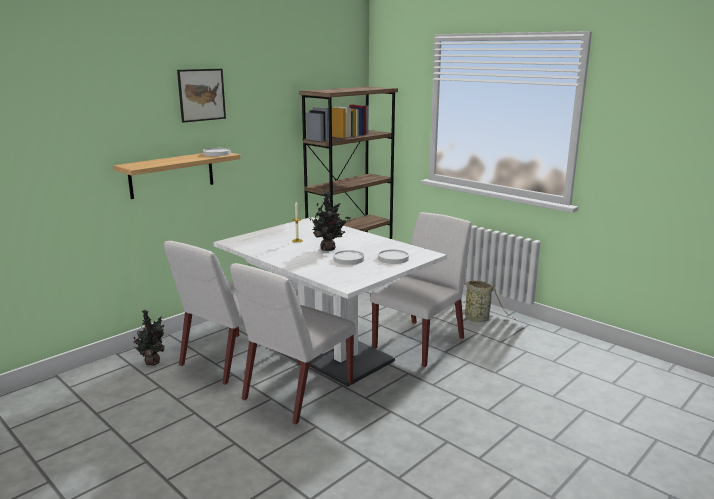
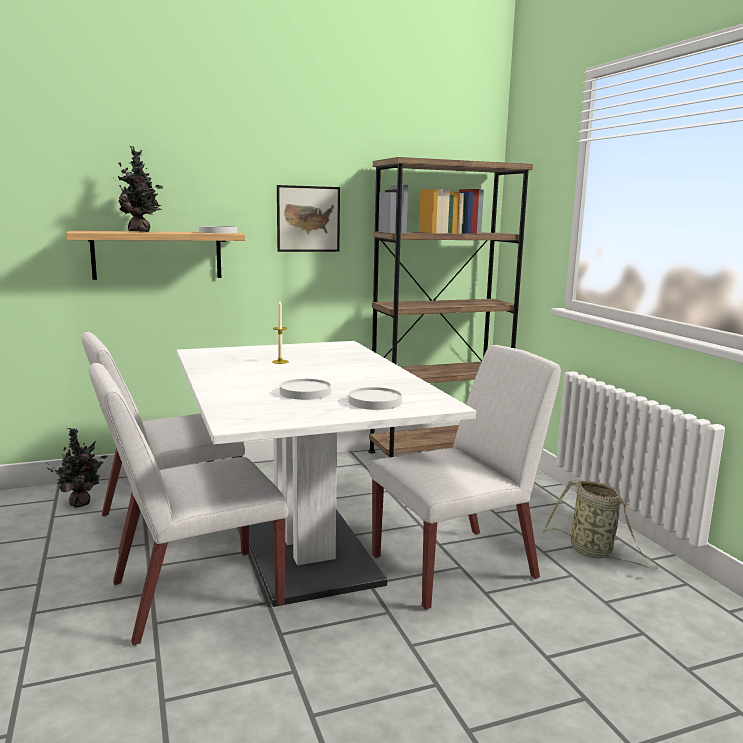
camera: 25 degrees right, 5 degrees down
(201, 95) = (211, 151): picture -> picture (308, 219)
(329, 249) = (303, 376): potted plant -> potted plant (141, 231)

